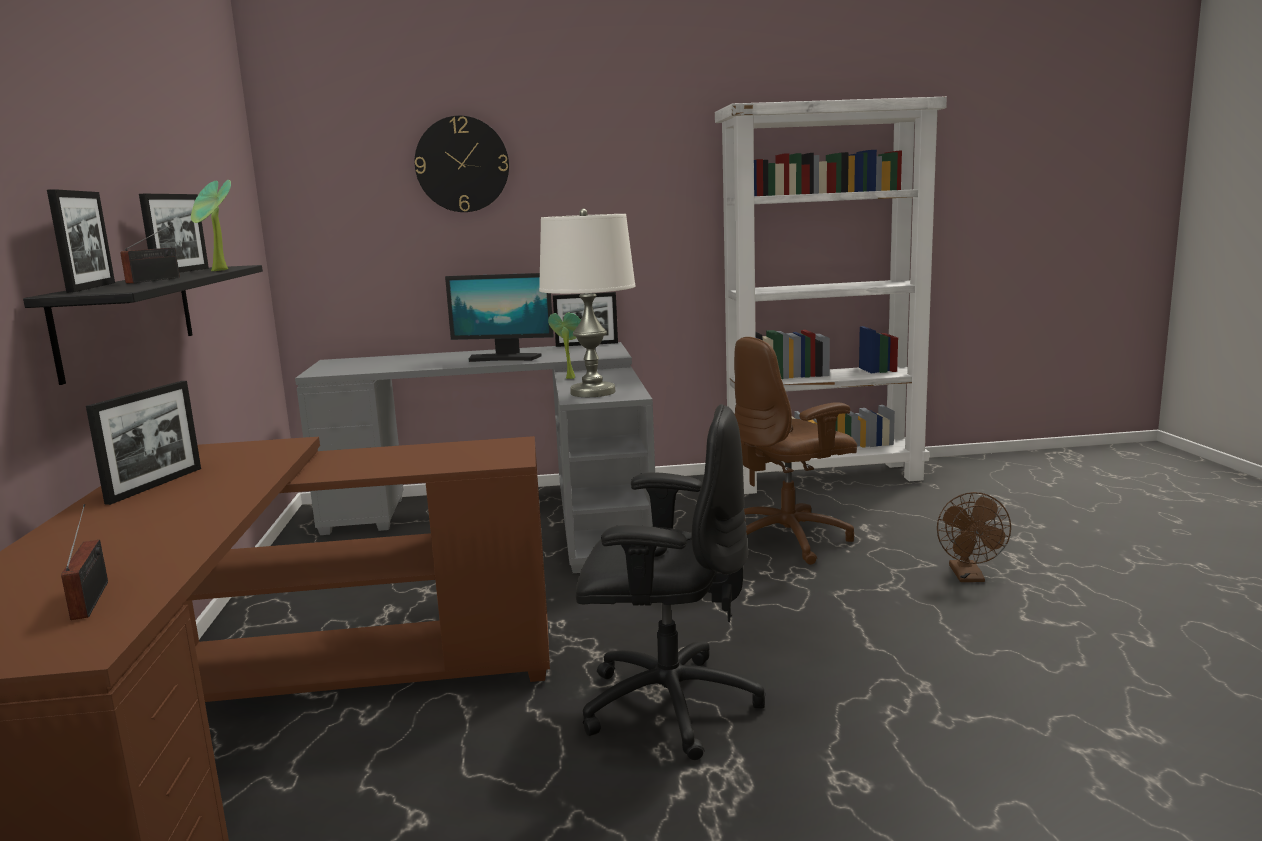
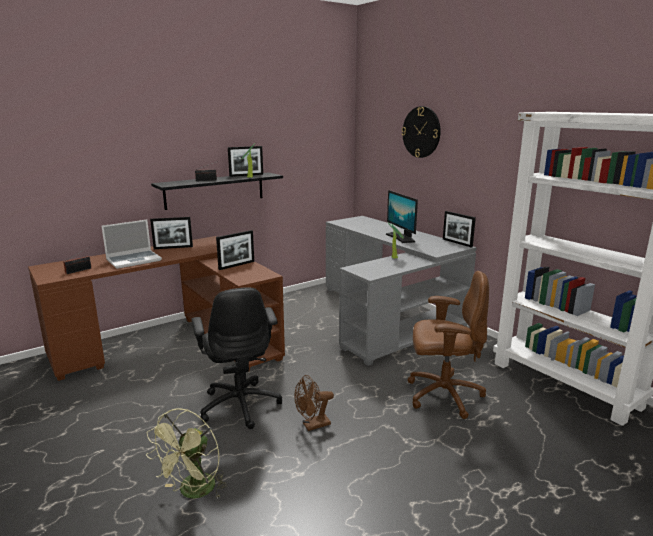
camera: 60 degrees right, 5 degrees up
(92, 287) = (181, 181): picture frame -> picture frame (236, 265)
(163, 527) = (134, 260): none -> laptop
(593, 392) = (369, 268): white table lamp -> none
(789, 540) = (442, 395): brown office chair -> brown office chair turned 150 degrees clockwise
(935, 805) = (193, 492): none -> green fan
(969, 577) = (455, 472): brown fan -> brown fan (312, 425)

